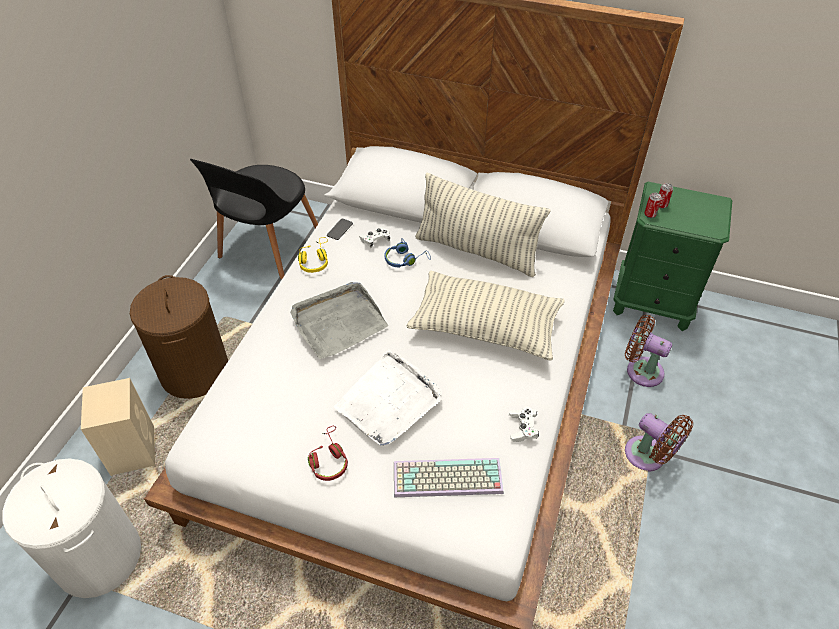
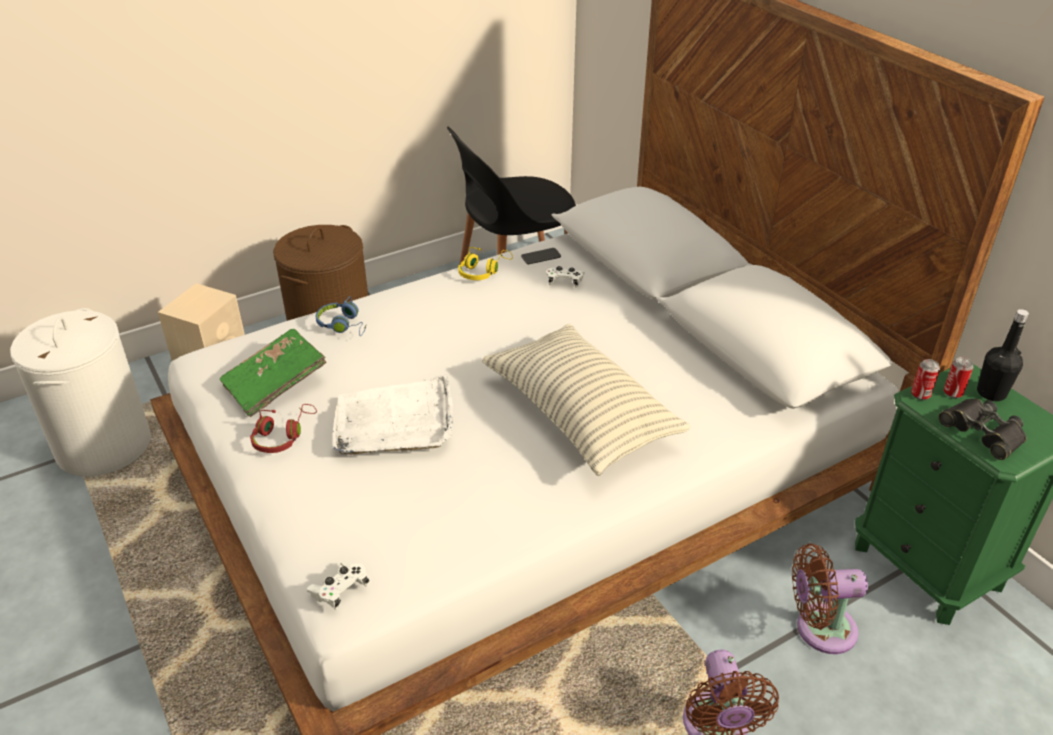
camera: 40 degrees right, 10 degrees down
(277, 427) = (275, 384): none -> green book
(338, 322) = (434, 330): grey tray -> none
(405, 259) = (574, 313): blue headphones -> blue headphones (343, 325)
(446, 480) = (360, 522): keyboard -> none
(477, 251) = (665, 343): pillow -> none
(522, 428) = (498, 529): white game controller -> white game controller (340, 590)
(641, 370) = (819, 629): brown fan -> brown fan turned 75 degrees counterclockwise
(675, 195) = (991, 393): none -> black bottle
(694, 221) = (983, 432): none -> black binoculars

